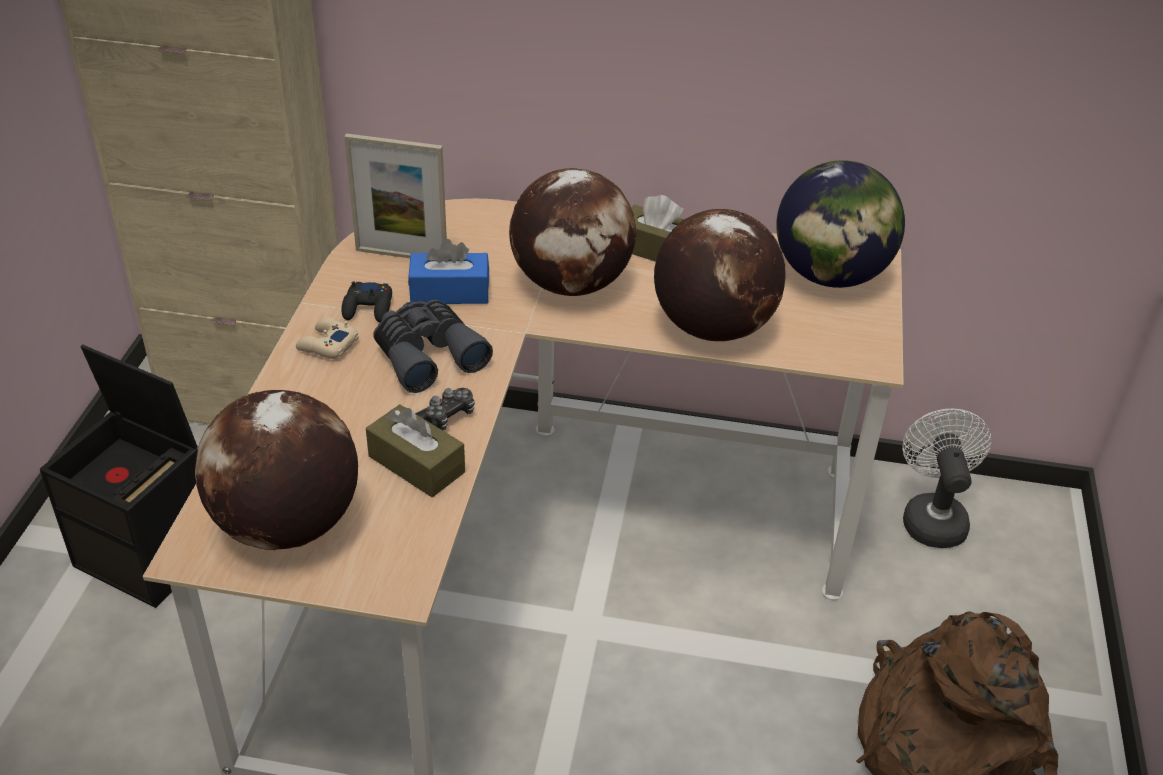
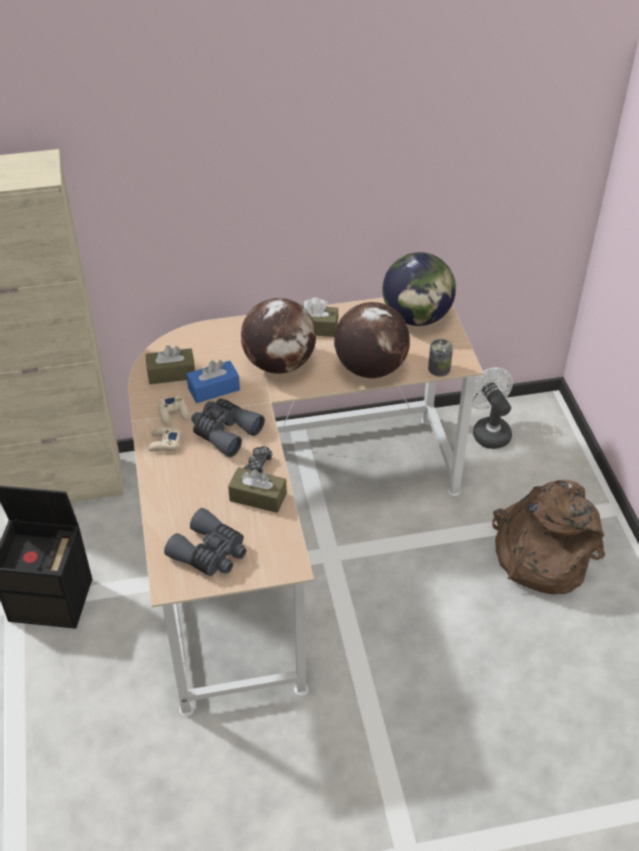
camera: 20 degrees left, 5 degrees up
(286, 525) = (210, 553): globe -> grey binoculars
(368, 308) = (173, 413): black game controller -> beige game controller
(401, 255) = (171, 373): picture frame -> brown tissue box
(828, 358) = (439, 368): none -> can

